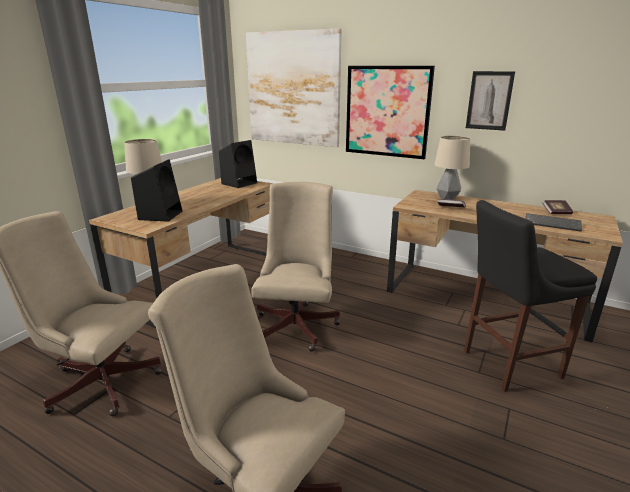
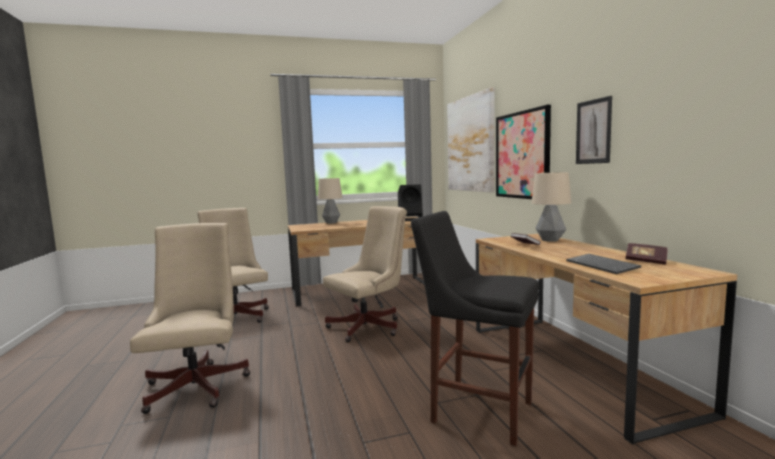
camera: 45 degrees right, 15 degrees down
(161, 215) = (321, 226): black speaker -> none

